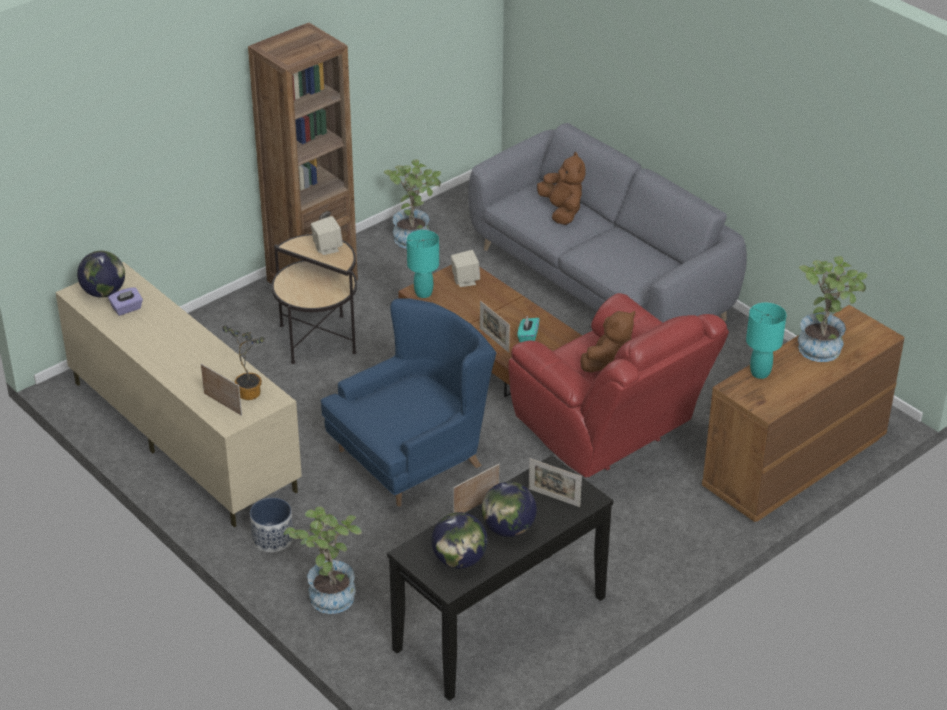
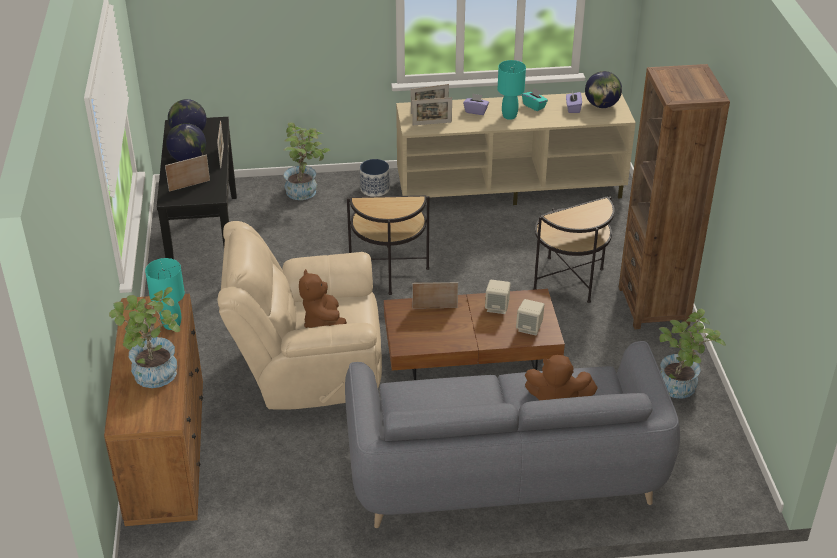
camera: 125 degrees right, 0 degrees up
(192, 371) = (476, 111): none -> purple tissue box
(250, 391) = (432, 123): potted plant -> picture frame
(327, 248) = (583, 217): beige speaker -> beige speaker (497, 307)
(413, 456) = (389, 269): blue armchair -> side table
(423, 293) = (531, 299): turquoise table lamp -> turquoise table lamp (509, 116)
(528, 337) = (420, 326): turquoise tissue box -> turquoise tissue box (534, 106)
(610, 435) = (308, 370): red armchair -> beige armchair

